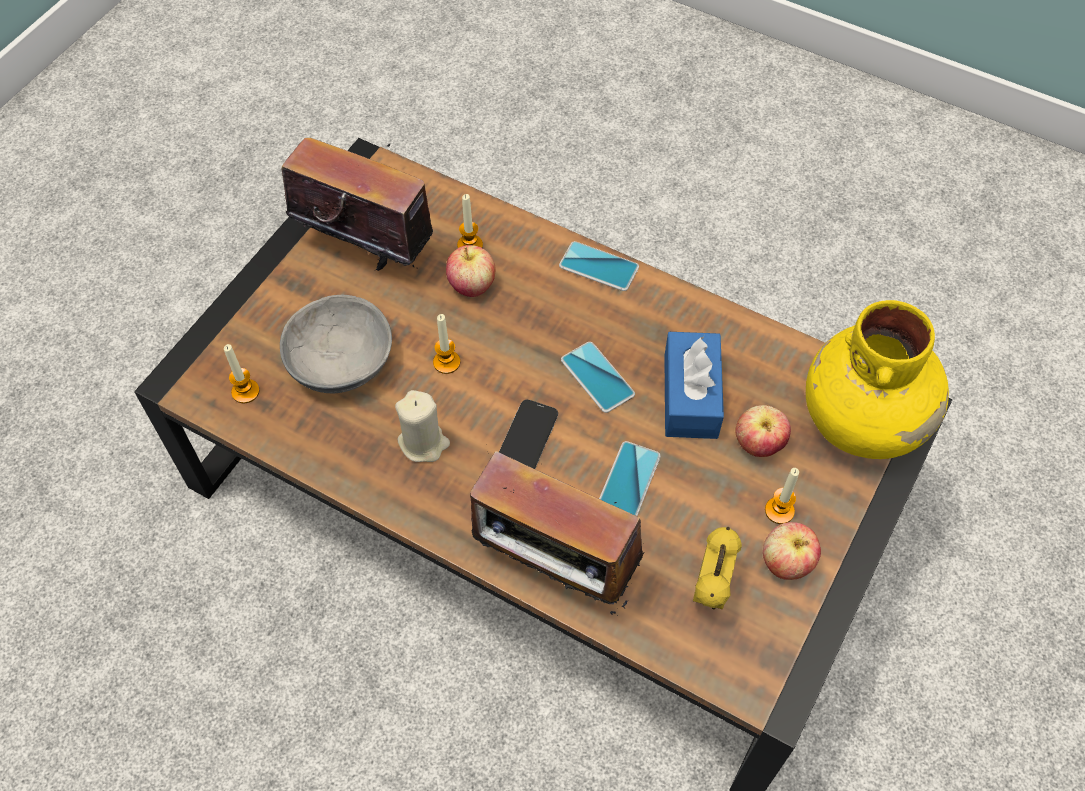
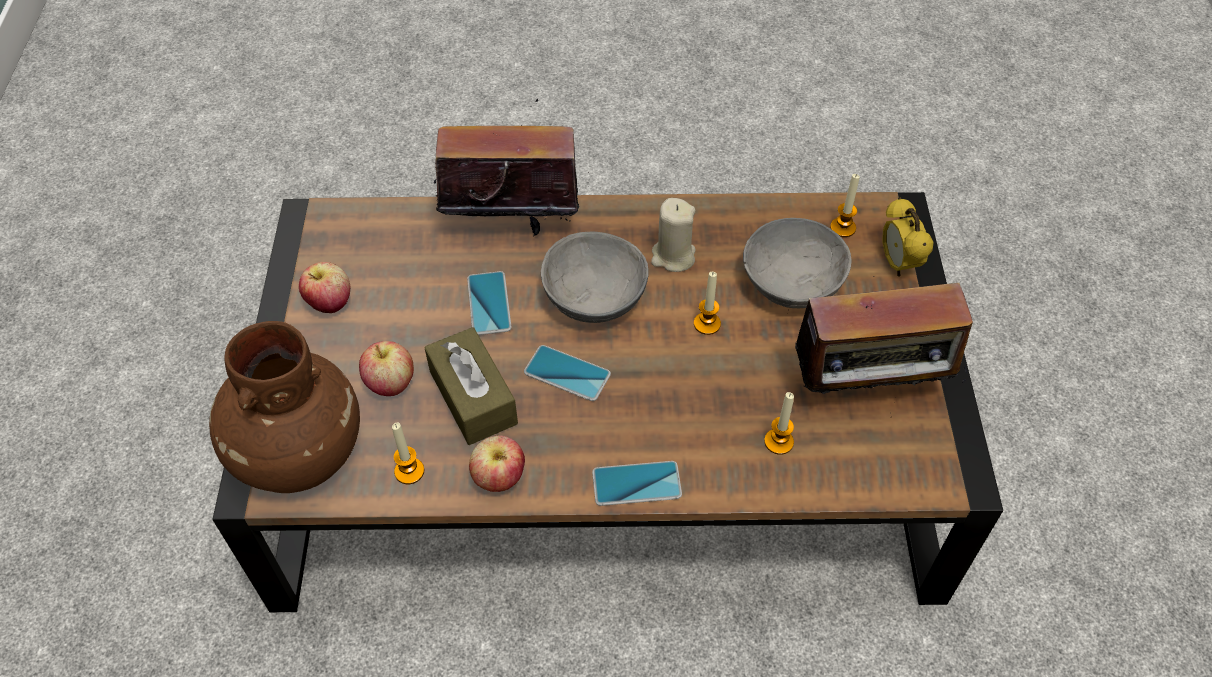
camera: 150 degrees right, 5 degrees down
(472, 285) = (742, 402): apple -> apple (499, 478)
(527, 438) = (593, 297): phone -> grey bowl
(690, 396) = (473, 397): blue tissue box -> brown tissue box
(710, 591) = (383, 259): alarm clock -> alarm clock (898, 264)
(779, 511) = (350, 338): candle -> candle (409, 471)
(864, 419) = (298, 453): yellow vase -> brown vase

